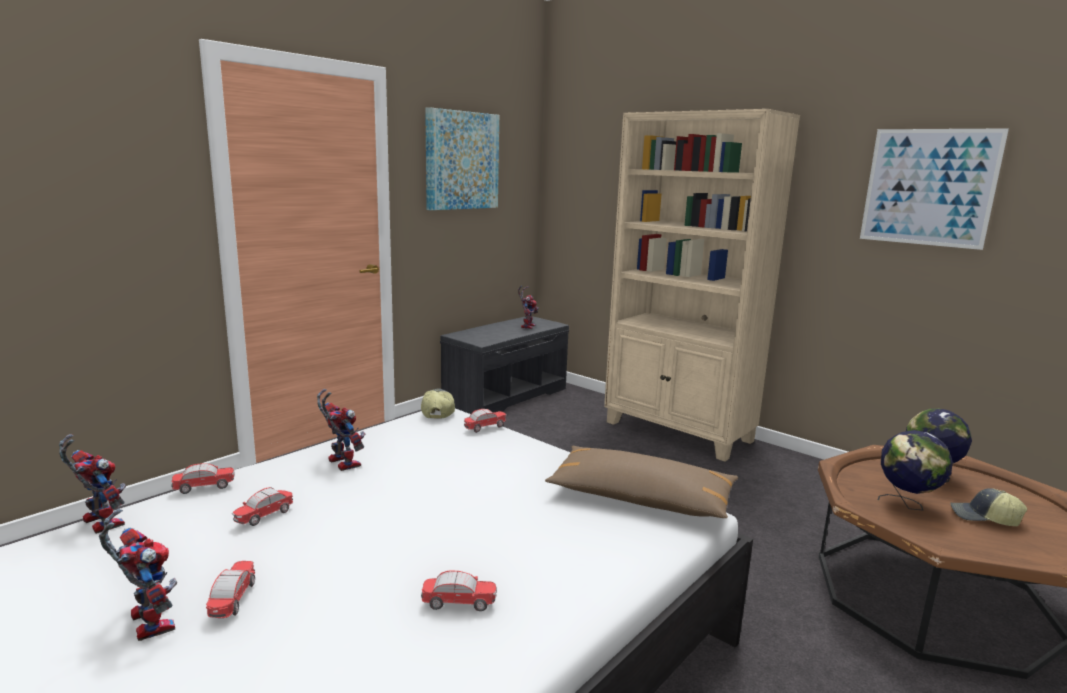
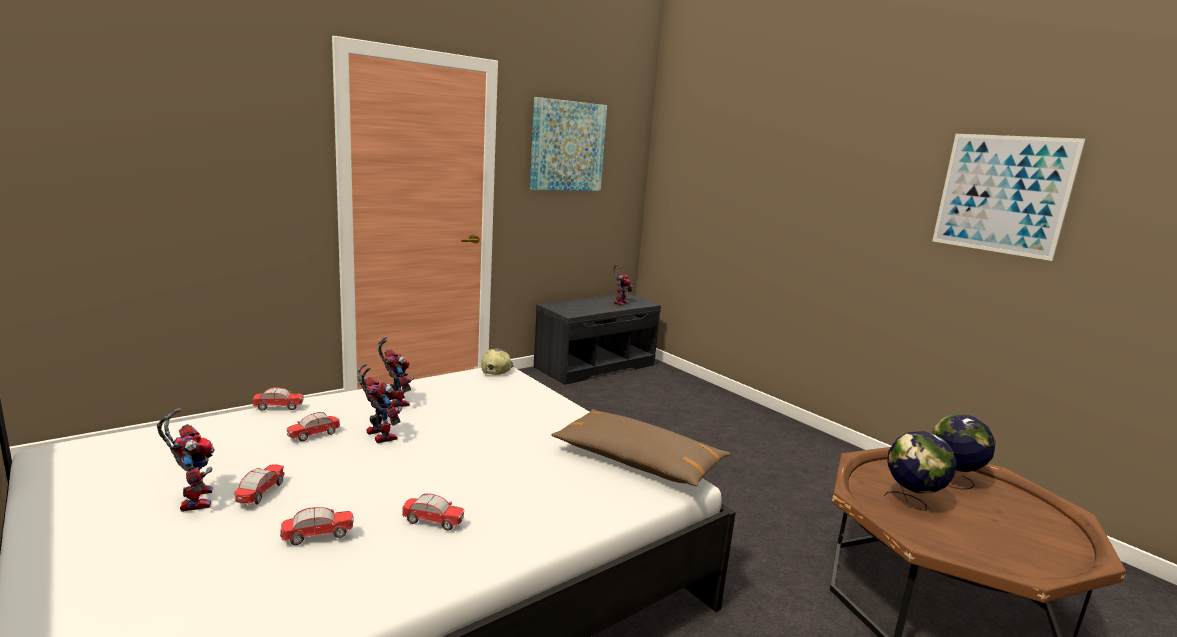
camera: 10 degrees right, 0 degrees up
(98, 522) = (190, 423): toy robot -> toy robot (377, 435)
(484, 428) = (530, 386): toy car -> toy car (317, 536)
(678, 432) = (747, 416): beige bookcase -> none
(984, 518) = (987, 526): cap -> none

